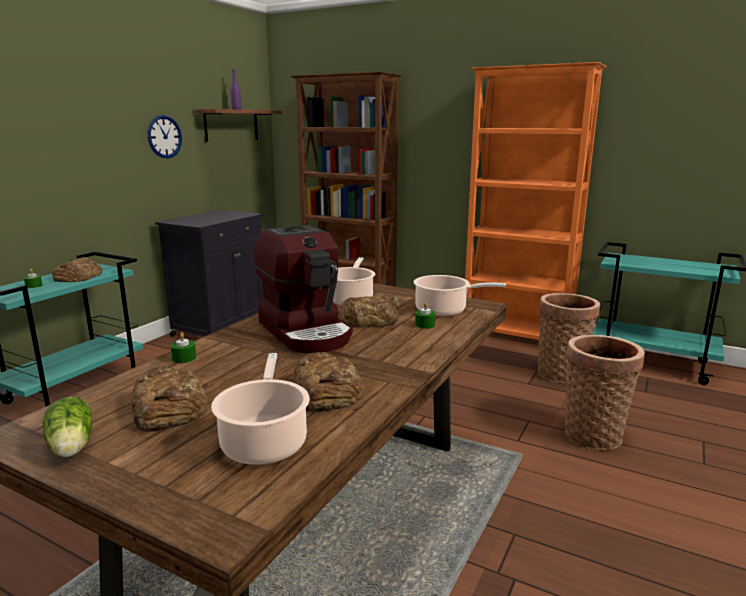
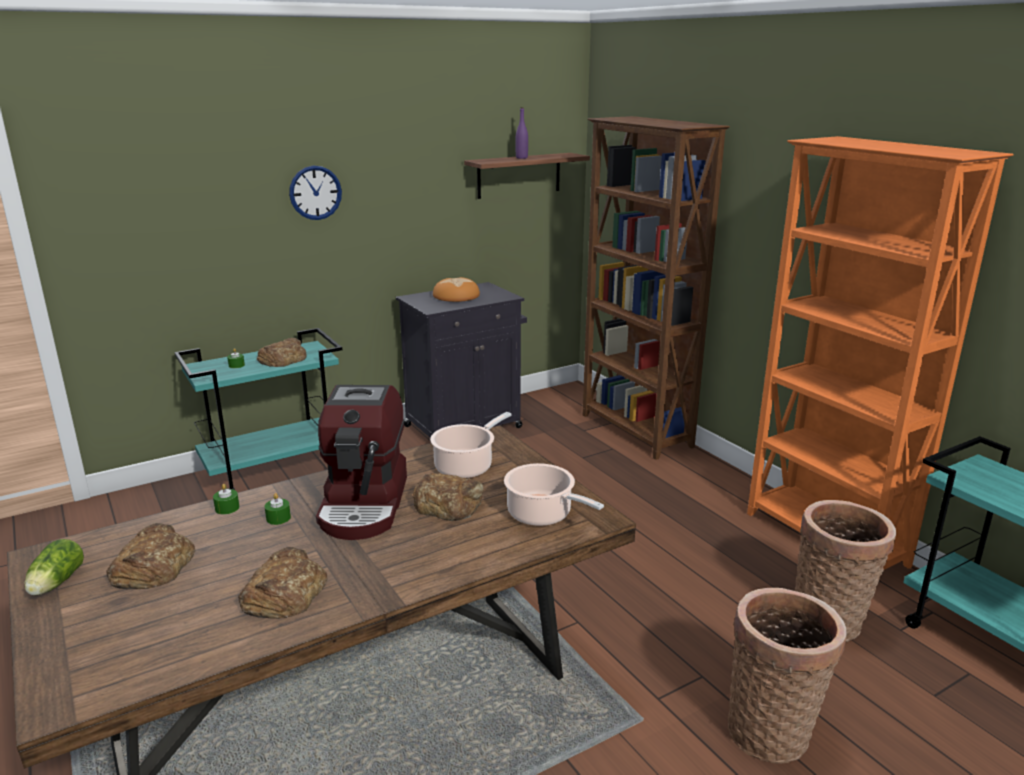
camera: 30 degrees right, 5 degrees up
(164, 137) = (419, 196): wall clock -> wall clock (315, 192)
(206, 217) = (455, 296): none -> bread
(265, 441) = (173, 632): cooking pot -> none
(425, 325) = (490, 531): green candle -> green candle (278, 518)

